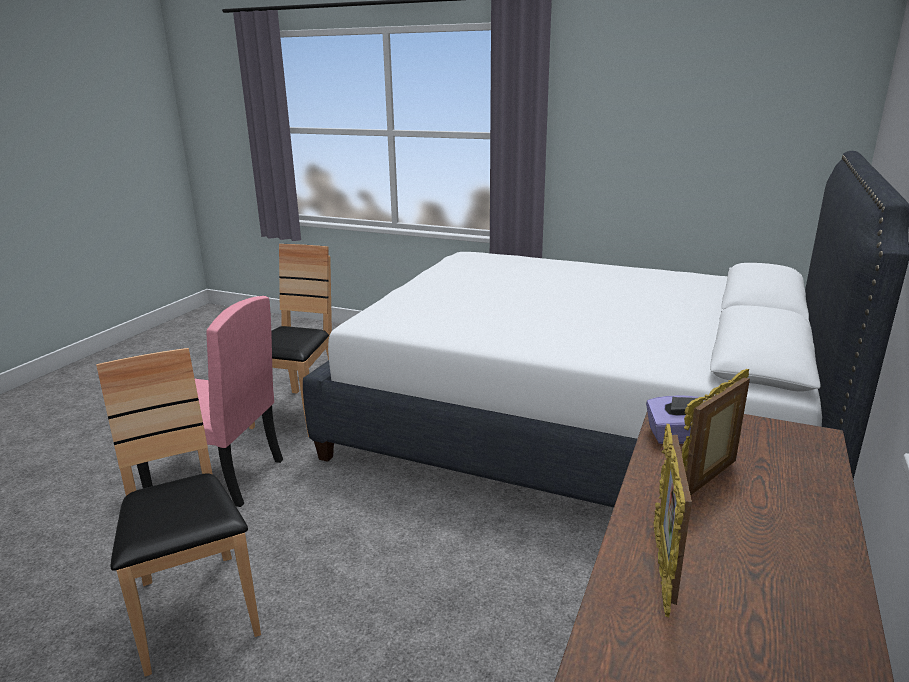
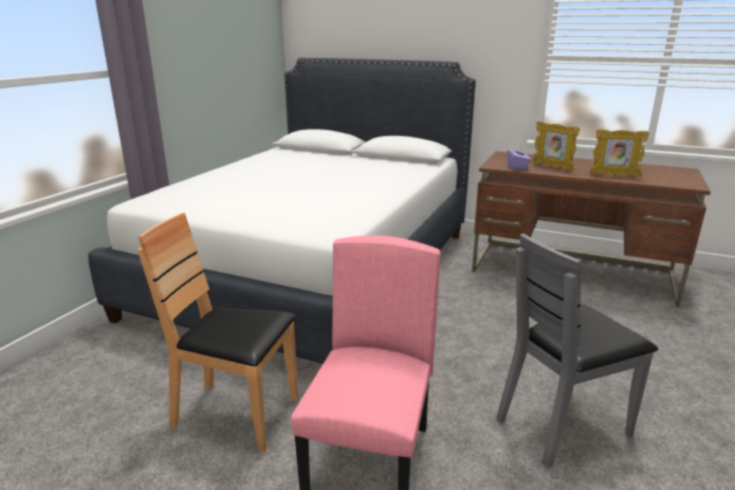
camera: 90 degrees left, 0 degrees up
(196, 610) = (562, 425): brown chair -> grey chair

